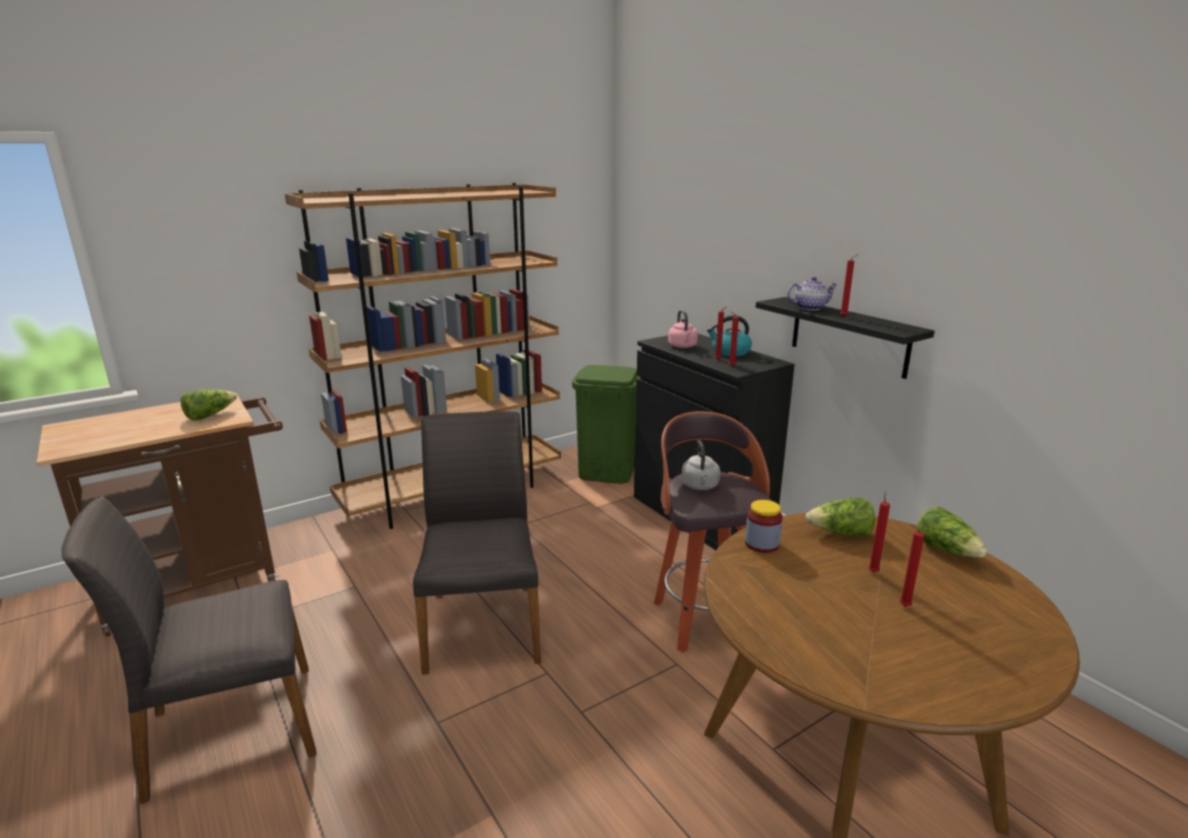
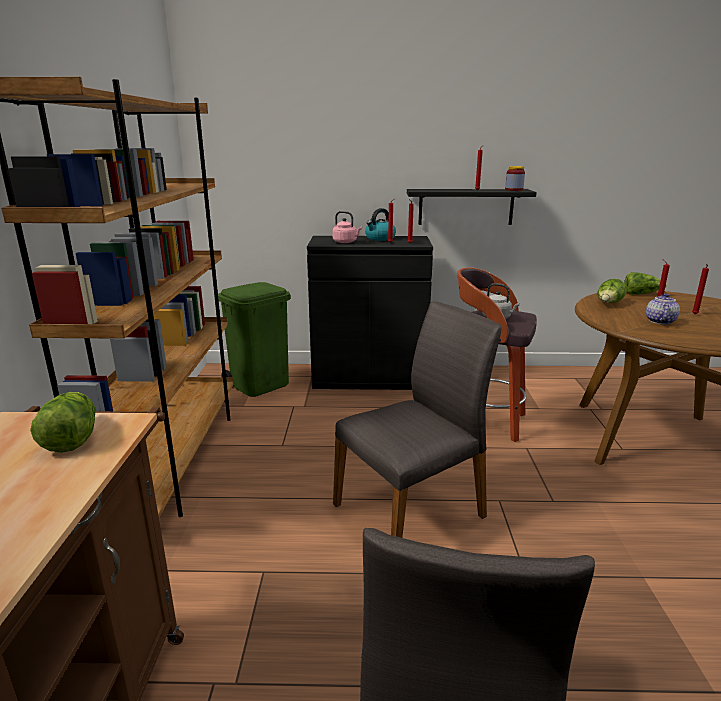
camera: 55 degrees left, 0 degrees up
(482, 625) = (411, 511): grey chair -> grey chair turned 120 degrees clockwise
(762, 544) = (610, 319): jar -> jar (514, 190)
(810, 308) = (445, 190): teapot -> teapot (659, 321)

